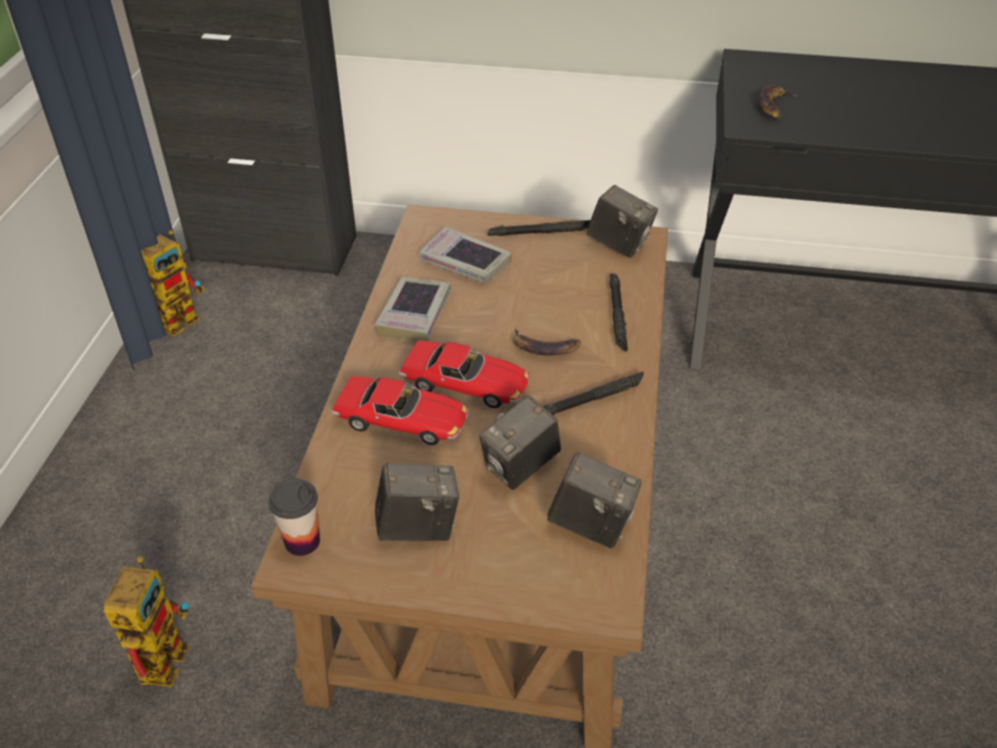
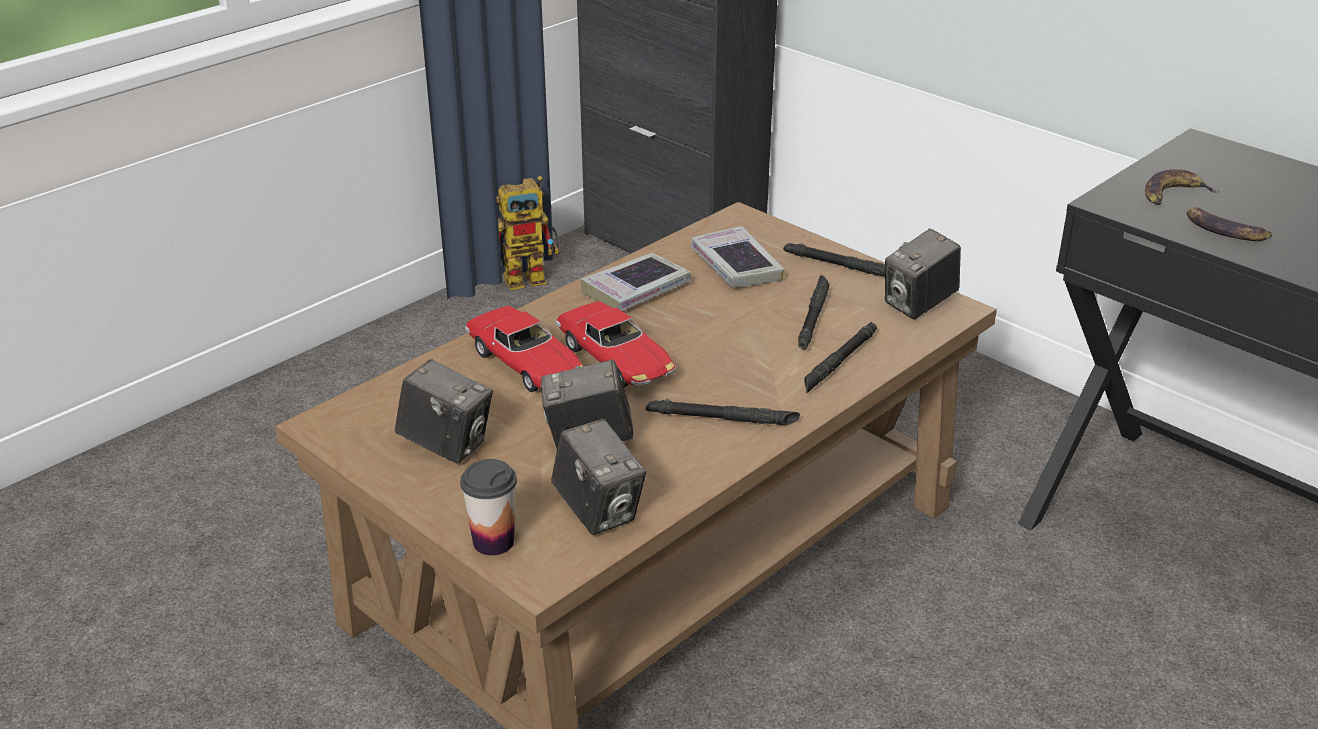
camera: 35 degrees right, 10 degrees down
(163, 652) = (269, 527): toy robot -> none
(302, 541) = (345, 413): cup -> cup (493, 542)
(544, 347) = (729, 360): banana -> banana (1223, 230)
(562, 284) = (813, 317): none -> black flashlight
(619, 245) = (919, 305): camera -> camera turned 75 degrees clockwise

